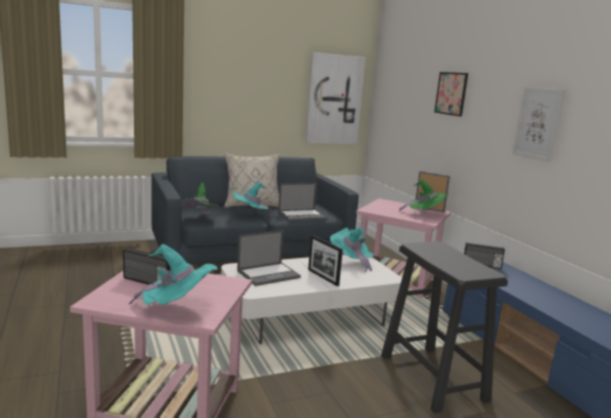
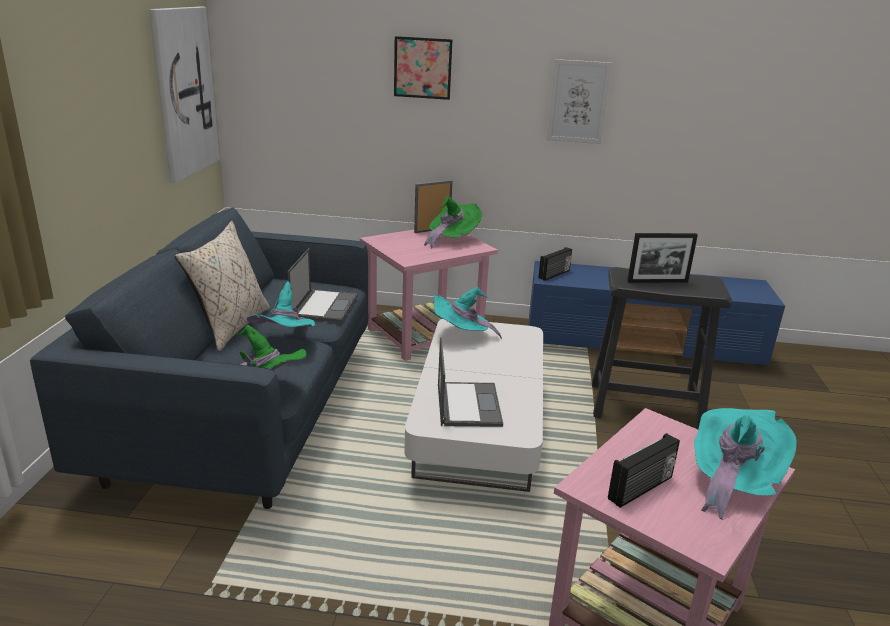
camera: 60 degrees left, 10 degrees up
(323, 277) = (501, 371): picture frame -> picture frame (657, 281)

